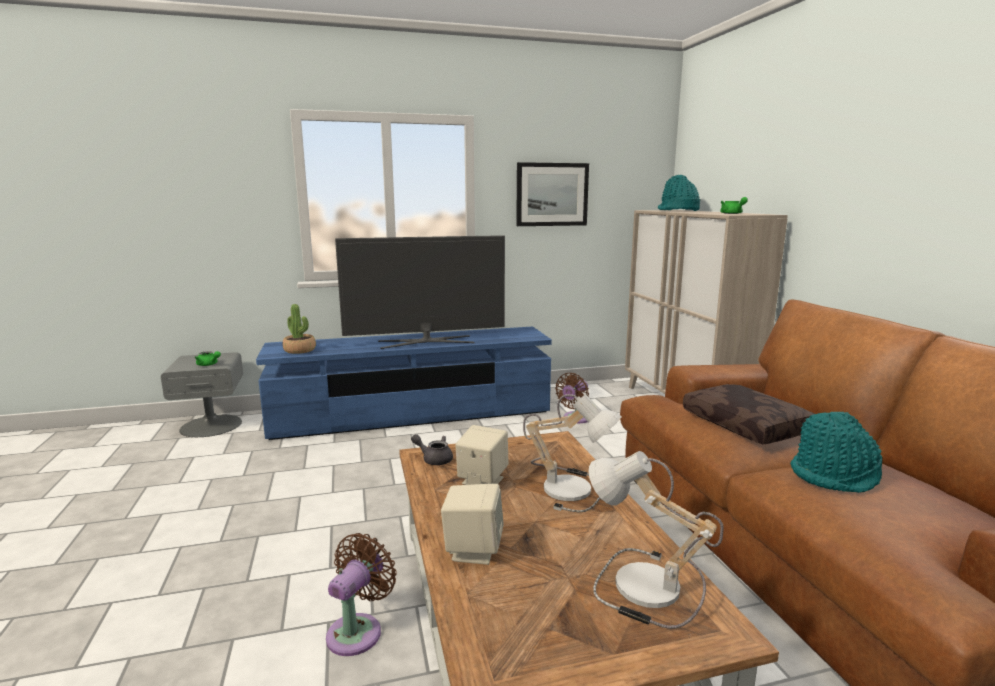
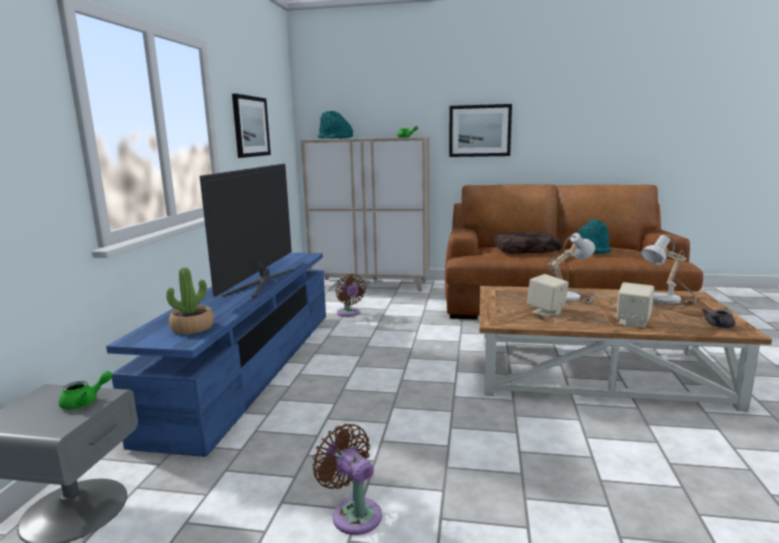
camera: 65 degrees left, 0 degrees up
(358, 630) = (597, 426): brown fan -> brown fan (353, 513)
(434, 459) = (505, 319): grey teapot -> grey teapot (717, 326)
(860, 209) = (479, 131): none -> picture

